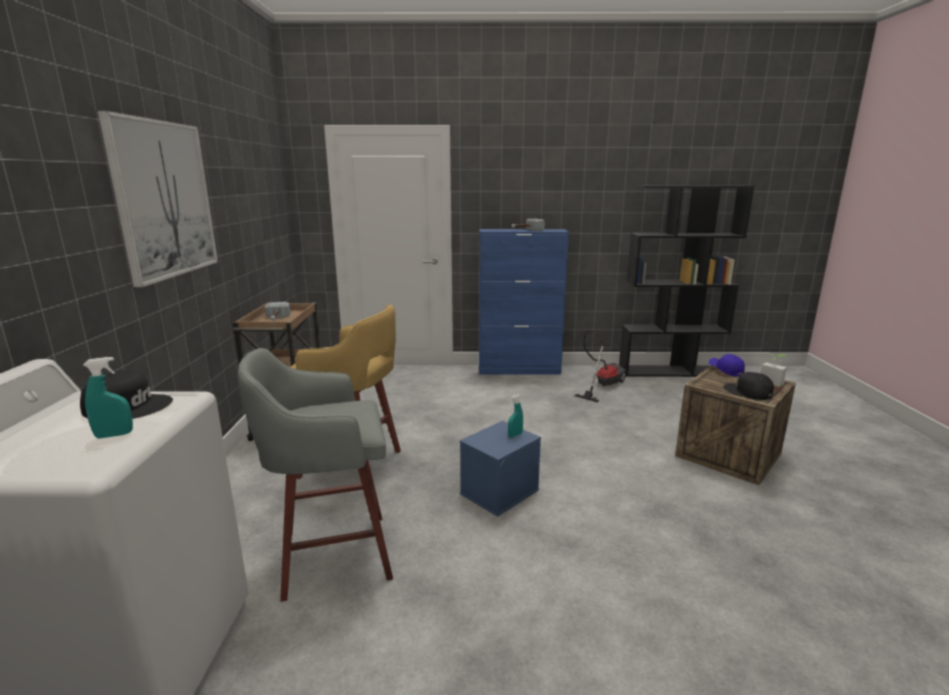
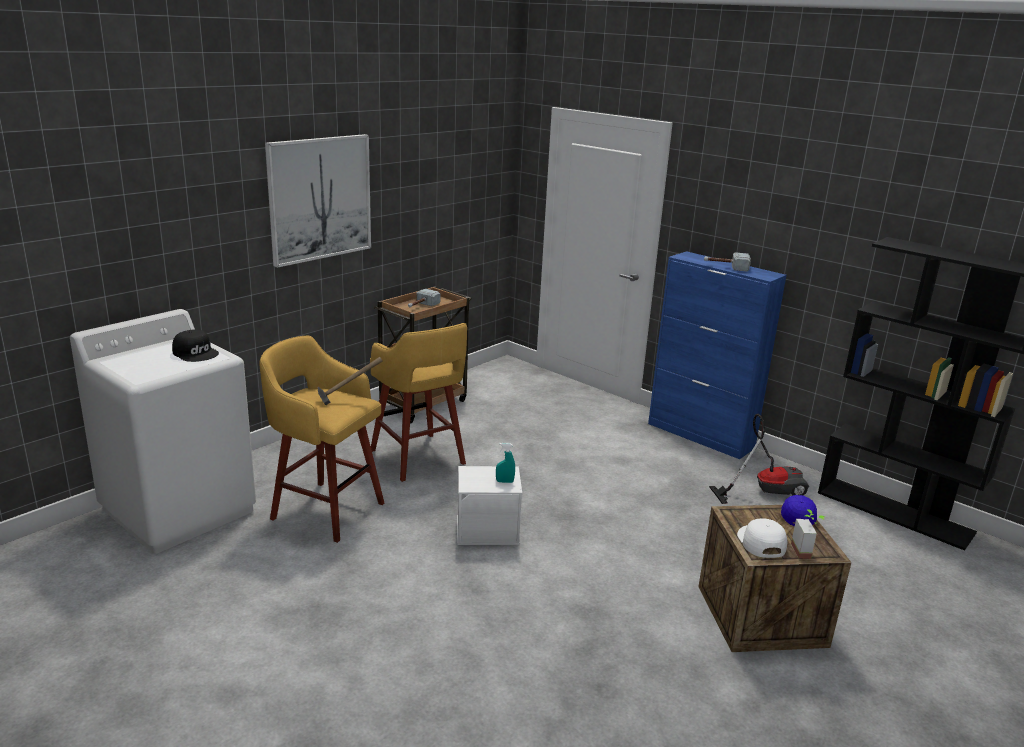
camera: 40 degrees right, 5 degrees up
(114, 435) = (168, 367): turquoise spray bottle -> none
(331, 555) = (325, 510): grey stool -> yellow stool
(347, 406) = (348, 399): none -> hammer
(499, 491) = (488, 530): blue storage box -> white storage box
(748, 392) = (760, 542): black cap -> white cap

